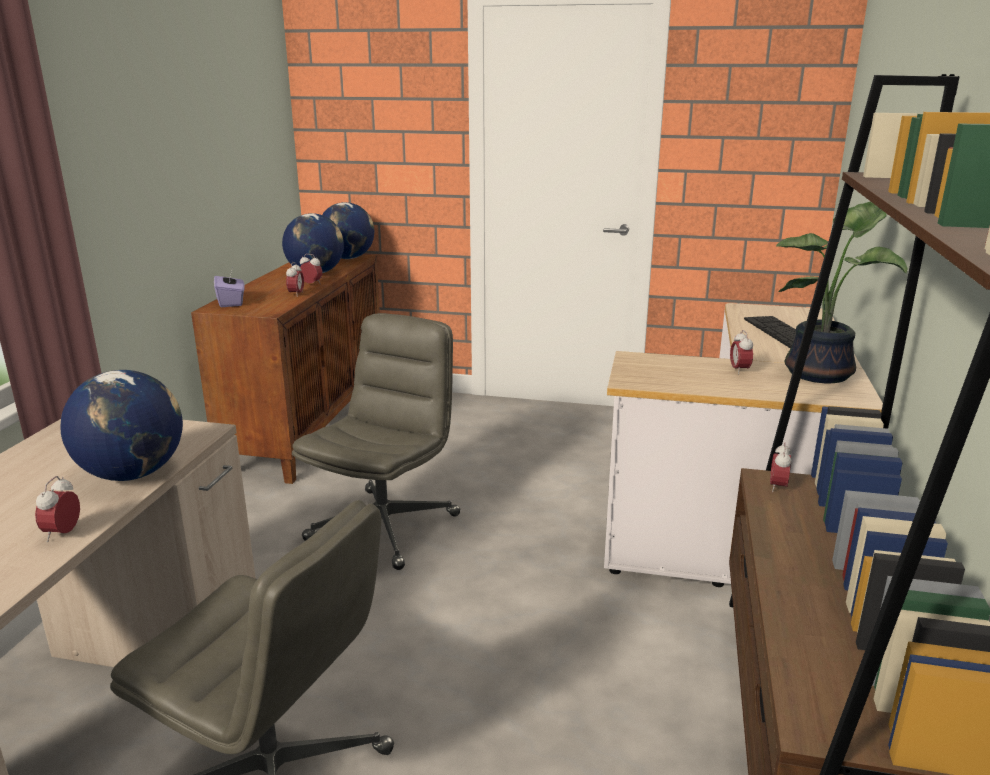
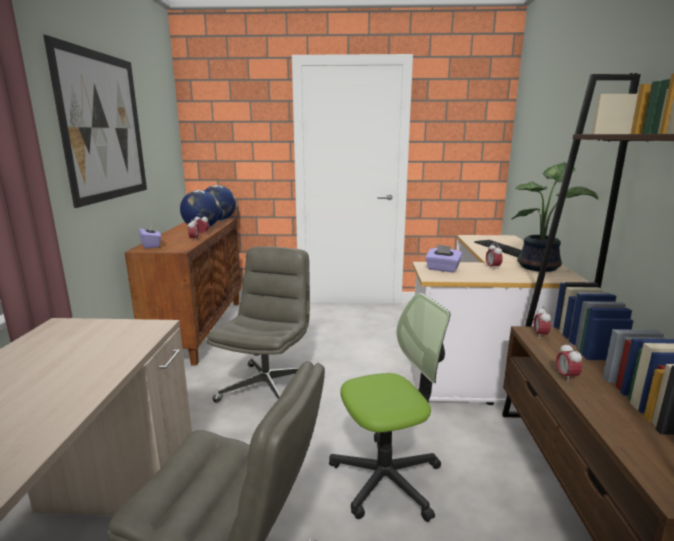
camera: 10 degrees left, 5 degrees down
(63, 534) = (62, 411): alarm clock -> alarm clock (566, 377)
(132, 473) = (110, 359): globe -> none
(162, 128) = (104, 127): none -> picture
(515, 672) = (386, 478): none -> office chair
(654, 368) = (442, 269): none -> purple tissue box

